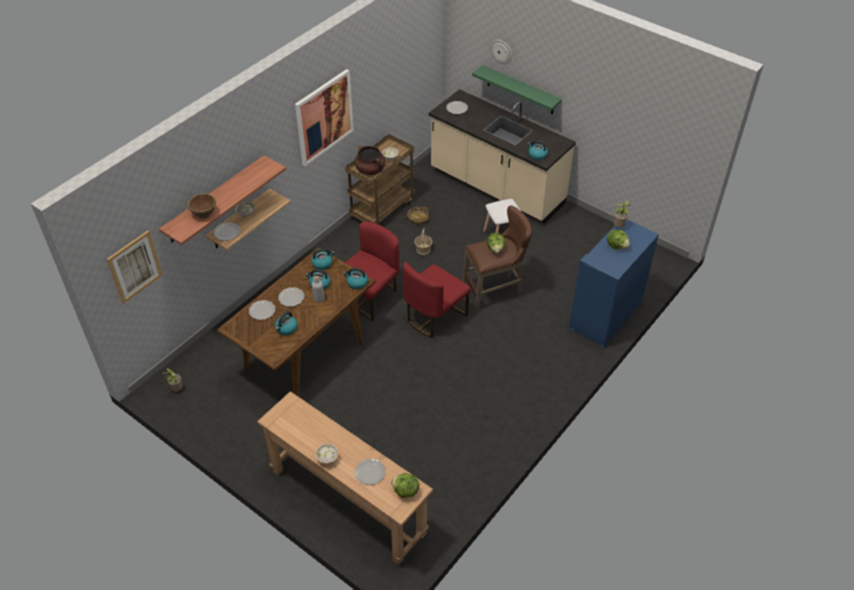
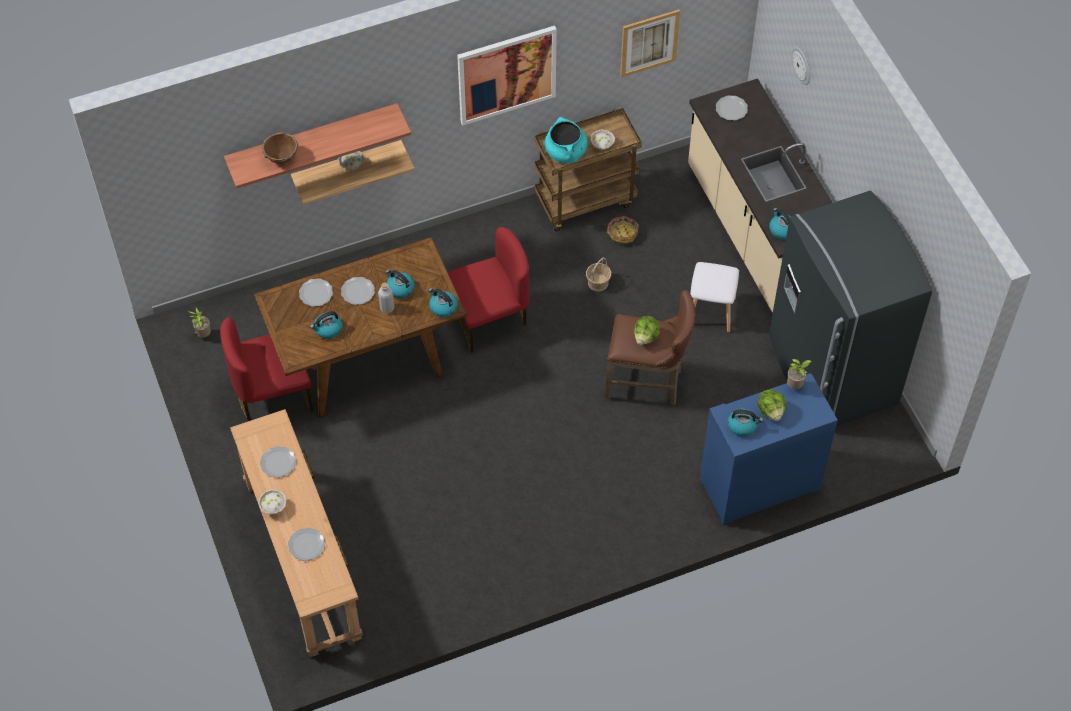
camera: 30 degrees right, 10 degrees up
(134, 266) = (183, 188): picture -> picture (649, 42)
(227, 232) = (316, 181): plate -> plate (278, 463)
(322, 263) = (421, 262): kettle -> kettle (743, 425)
(370, 170) = (566, 152): brown cooking pot -> turquoise cooking pot
(405, 491) = (328, 585): lettuce -> none
(434, 316) = (548, 382): red chair -> red chair (273, 394)
(520, 90) = (813, 126): green shelf -> none
(594, 239) = (830, 371): none -> grey fridge

